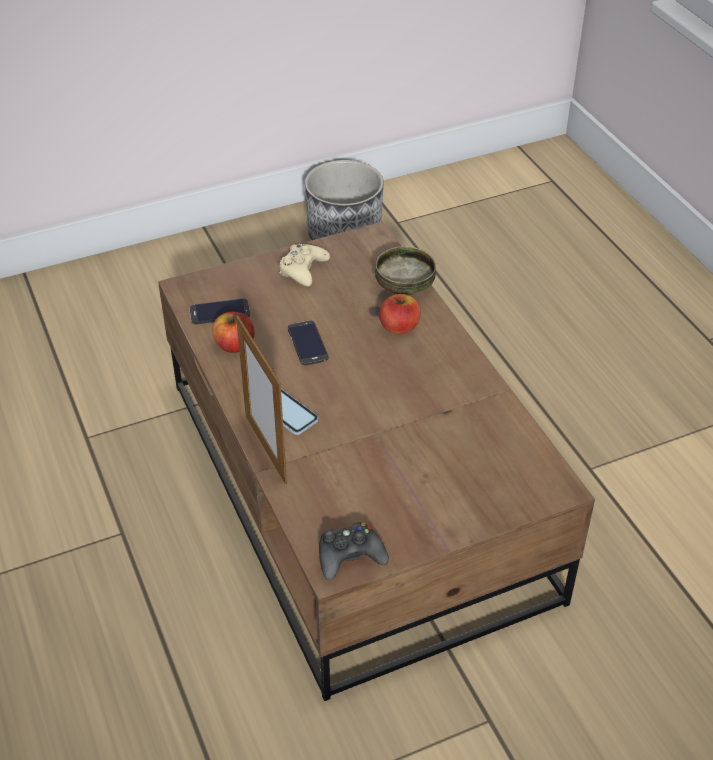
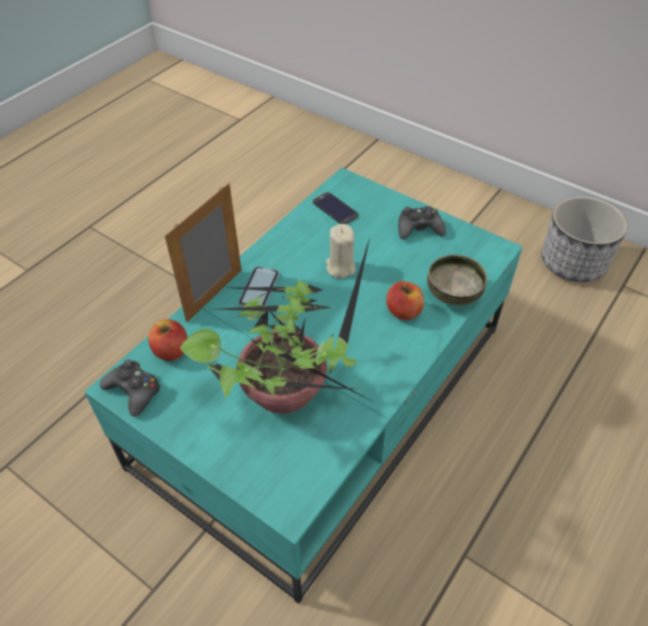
camera: 60 degrees right, 5 degrees up
(234, 345) = (307, 231): apple -> apple (171, 351)
(303, 270) = (419, 228): beige game controller -> black game controller
(307, 343) = (340, 267): phone -> beige candle
(358, 489) = (323, 397): brown coffee table -> turquoise coffee table
(431, 441) = (287, 389): none -> potted plant

